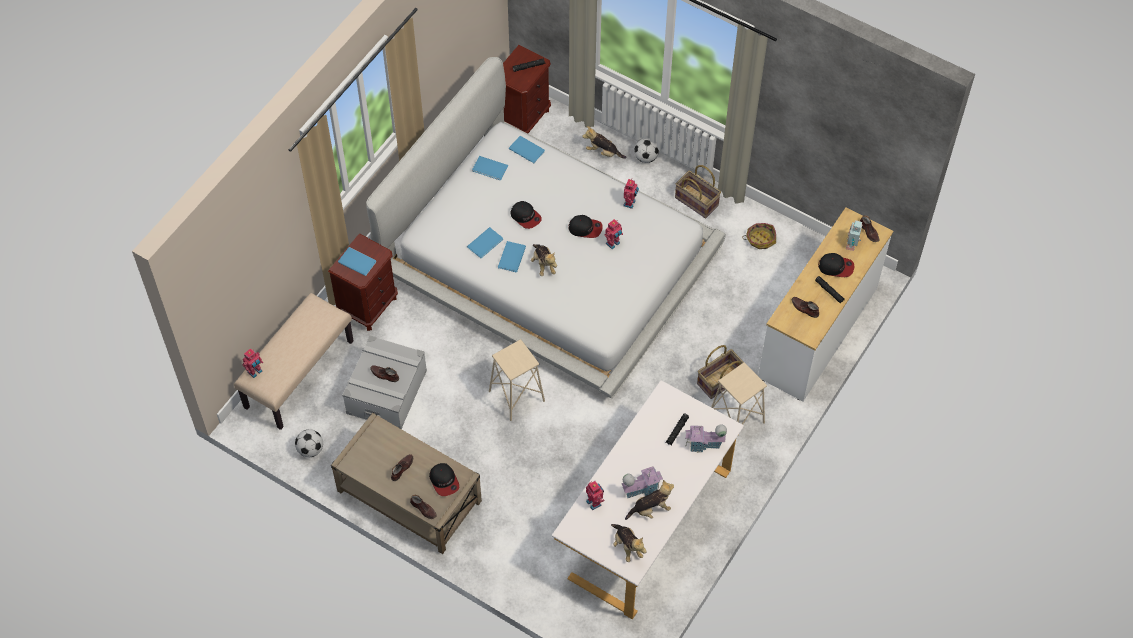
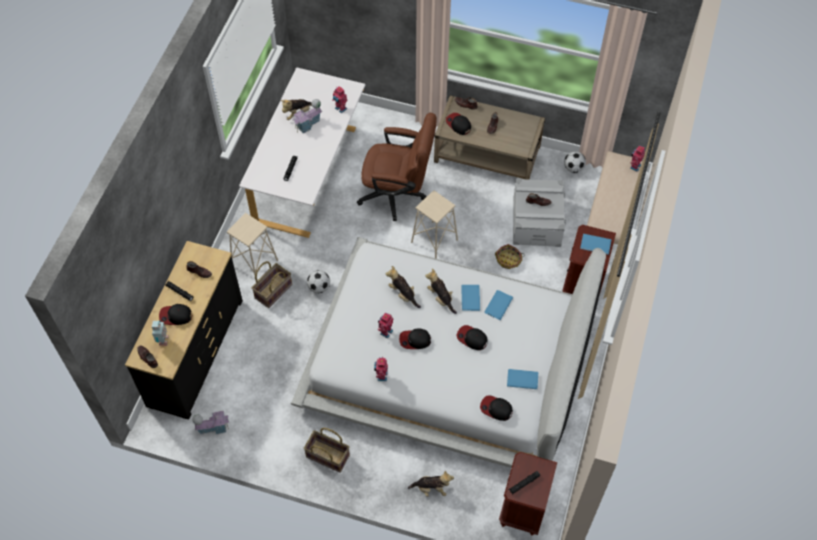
camera: 165 degrees right, 0 degrees up
(526, 149) = (496, 409): blue book -> cap
(541, 466) = (398, 195): none -> brown office chair
(627, 546) = (309, 87): plush toy -> plush toy (403, 294)
(646, 157) = (388, 493): football -> football (319, 287)
(704, 445) = (267, 164): toy house -> toy house (214, 427)
(760, 239) = (260, 431): basket -> basket (508, 260)
(818, 333) = (195, 352): white dresser -> black dresser

